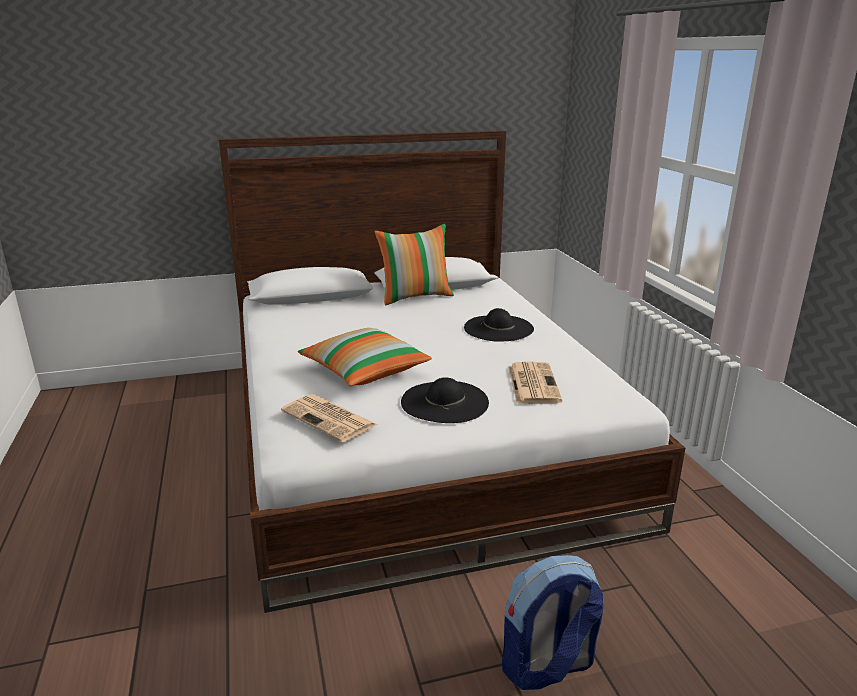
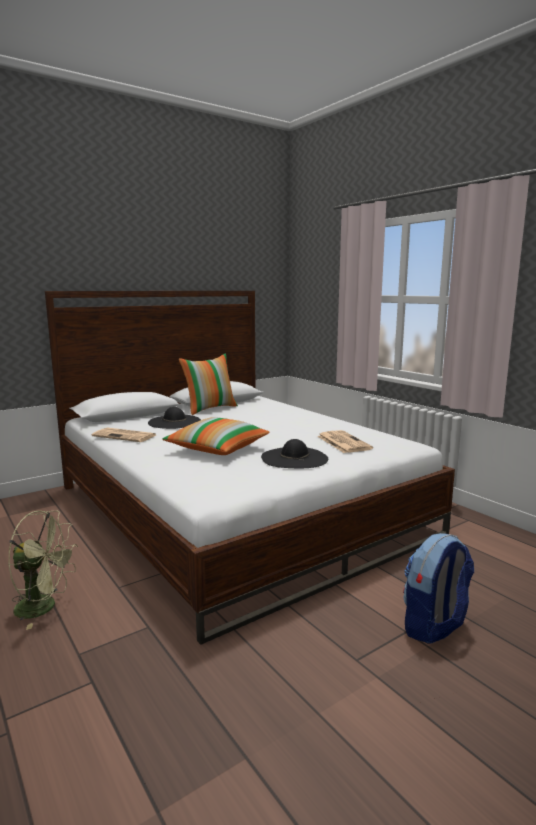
camera: 20 degrees left, 10 degrees down
(145, 524) = (44, 607): none -> green fan
(330, 418) = (221, 476): newspaper -> newspaper (125, 436)
(499, 328) = (289, 418): black hat -> black hat (175, 422)

